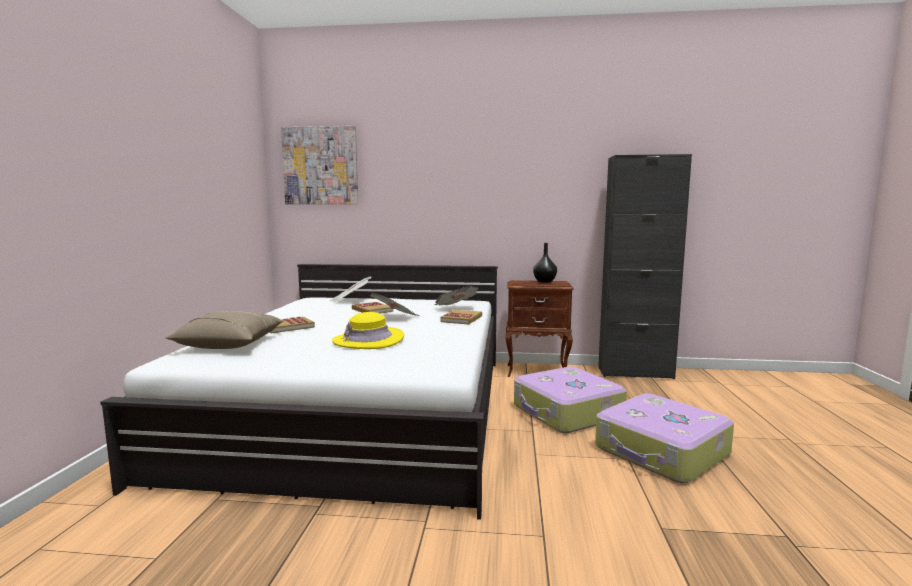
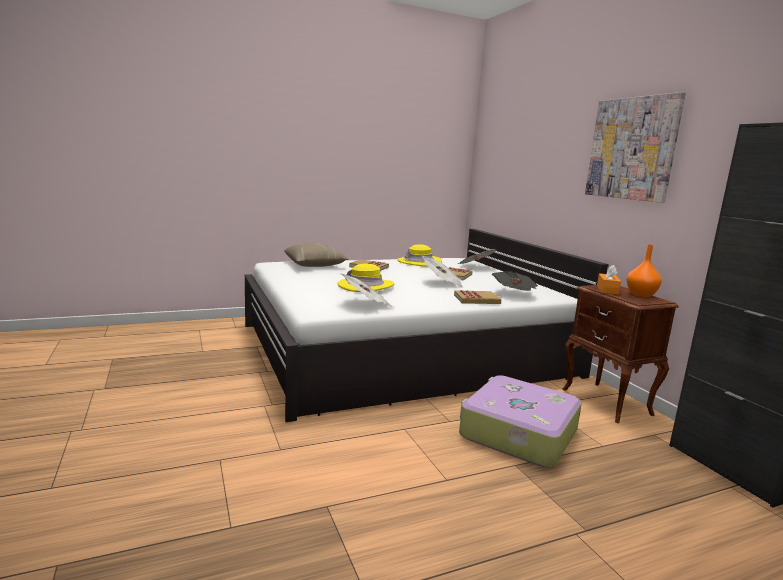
camera: 60 degrees right, 5 degrees up
(298, 310) = (419, 262): none -> yellow hat
(320, 166) = (500, 141): picture -> picture (632, 149)
(441, 350) = (366, 304): none -> newspaper
(527, 283) = (607, 290): none -> orange tissue box
(545, 281) = (641, 295): black vase -> orange vase
(661, 452) = (488, 501): suitcase -> none

